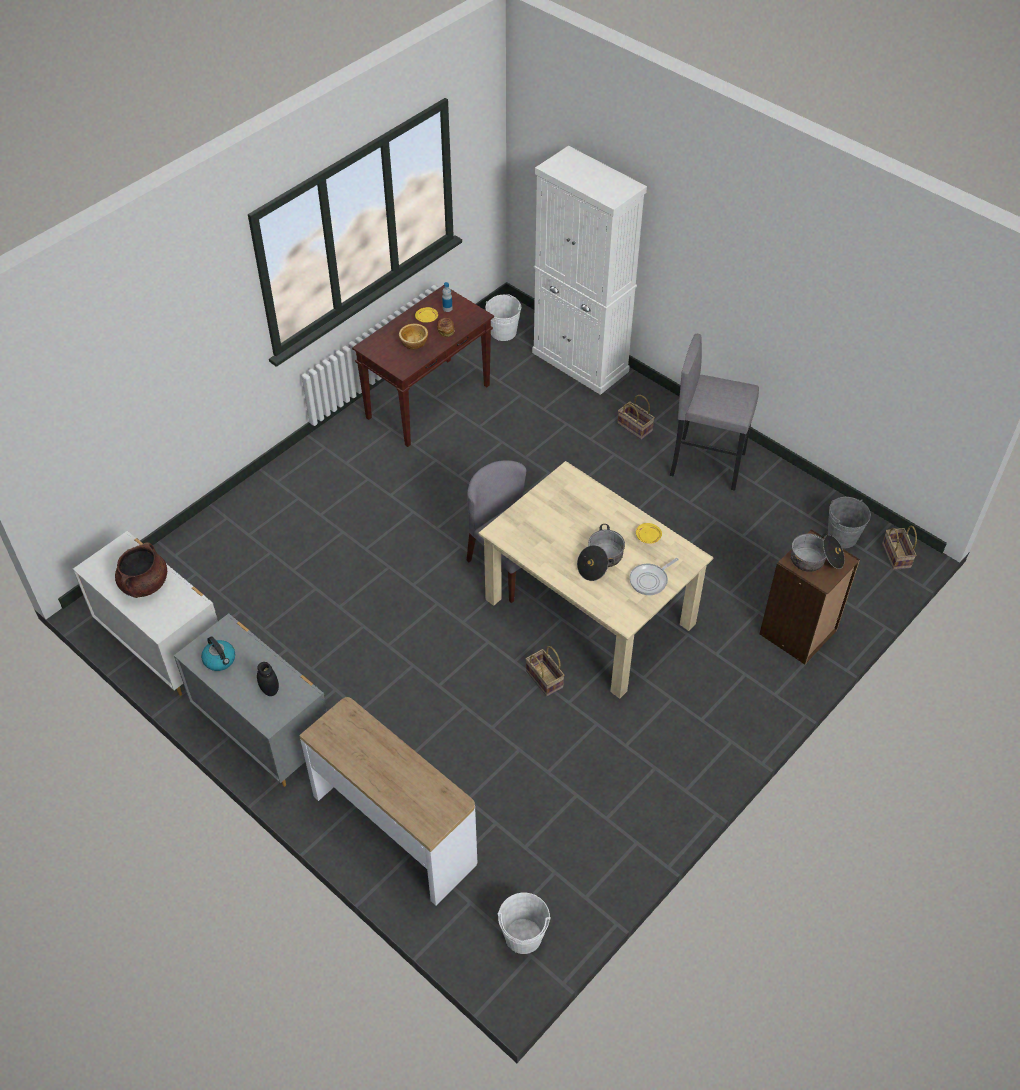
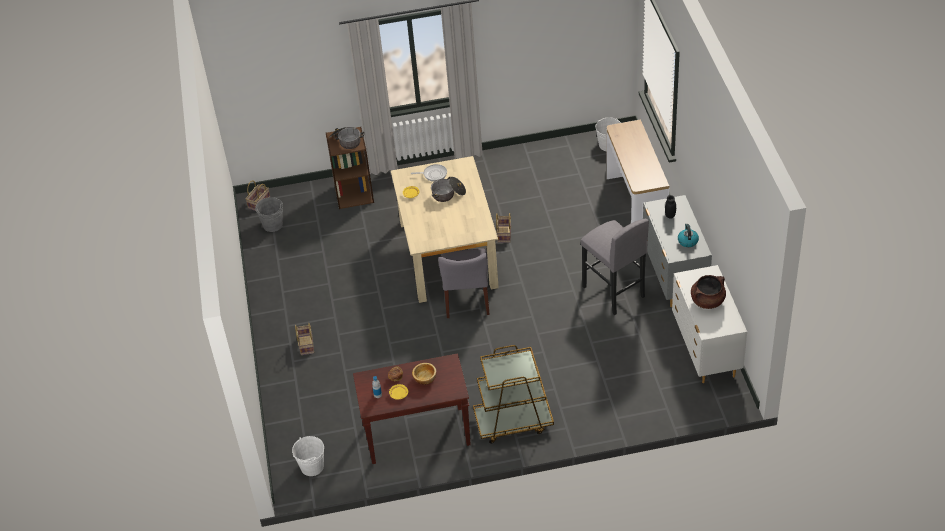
camera: 140 degrees left, 5 degrees down
(339, 460) = (513, 422): none -> brown cart
(580, 362) = (287, 411): white cabinet -> none
(707, 464) = (292, 300): grey stool -> grey stool (613, 292)

